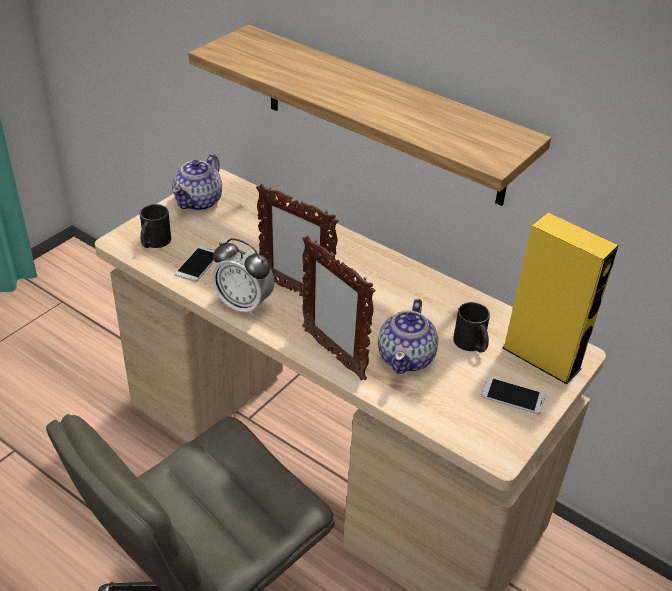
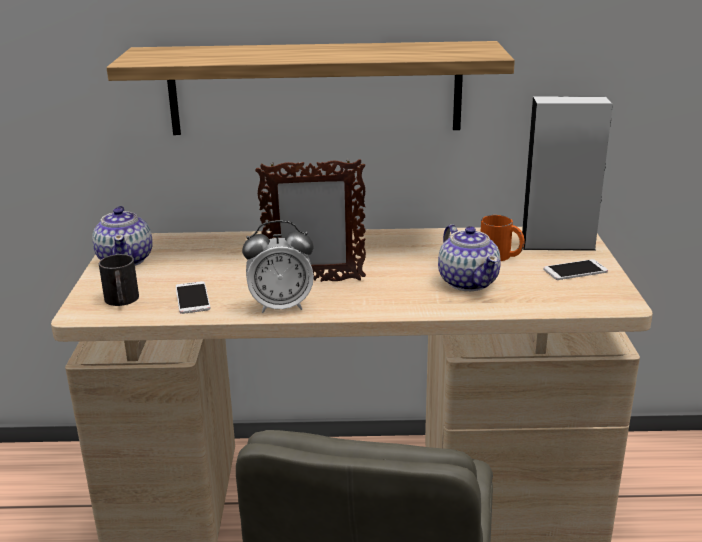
camera: 35 degrees left, 15 degrees down
(333, 354) = (409, 303): picture frame -> none
(472, 344) = (501, 256): black mug -> orange mug
(541, 358) = (557, 244): yellow speaker -> grey speaker

